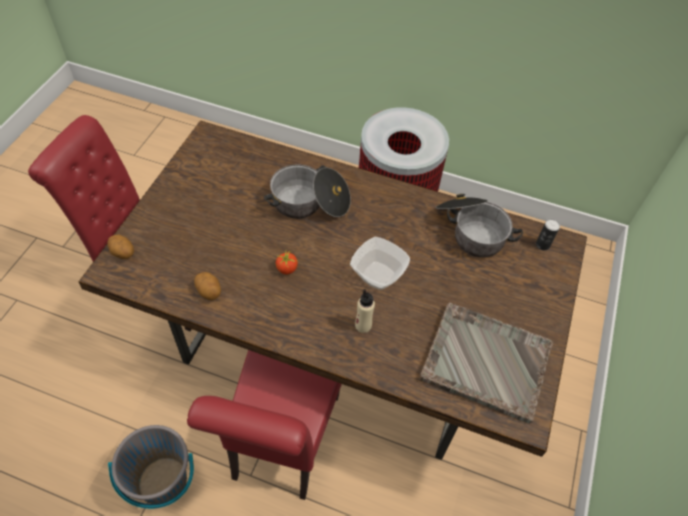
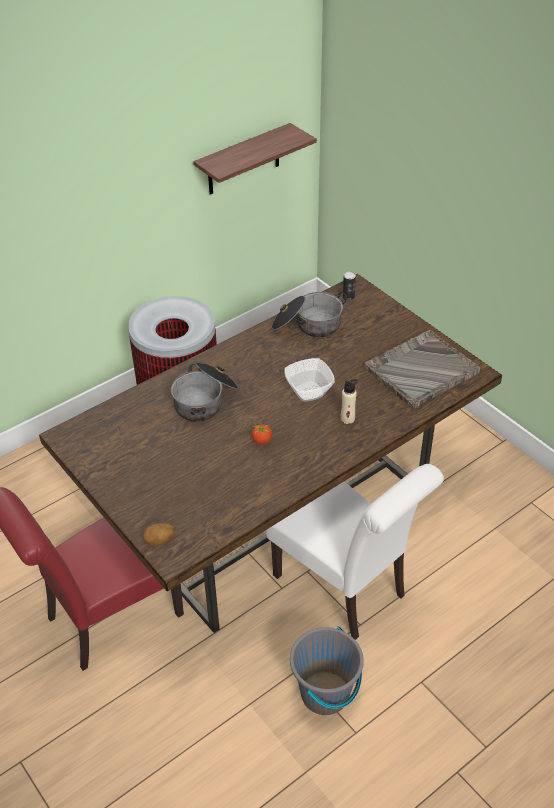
camera: 55 degrees left, 10 degrees down
(209, 292) = (248, 496): potato -> none
(282, 443) = (346, 589): red chair -> white chair
(597, 49) = (243, 160): none -> shelf

